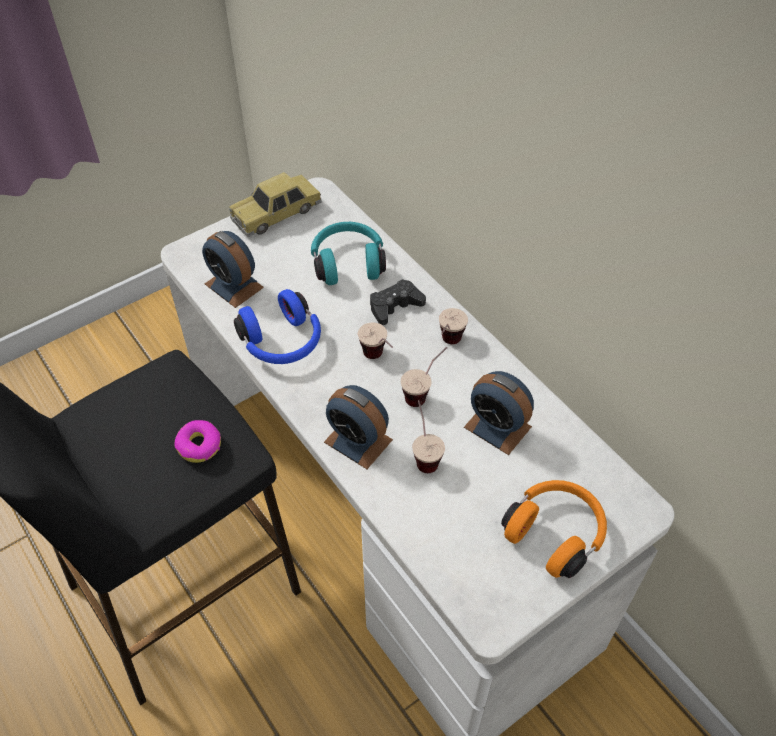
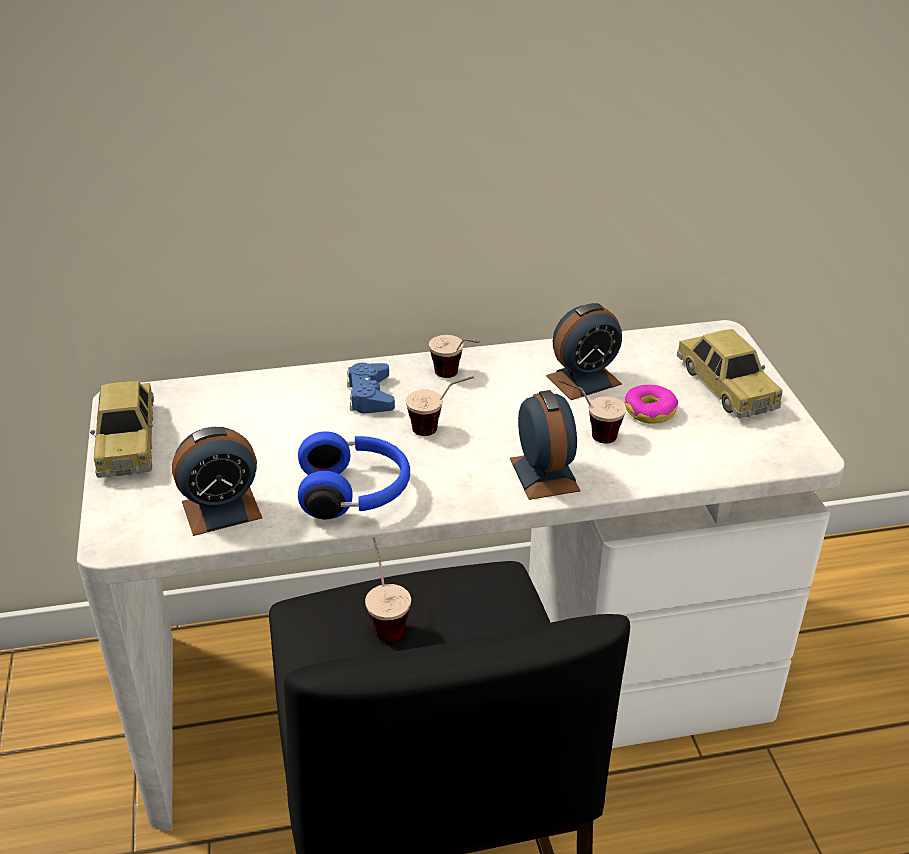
camera: 65 degrees left, 15 degrees down
(199, 446) = (469, 606): donut -> donut (650, 411)
(348, 262) = (271, 409): turquoise headphones -> none
(358, 441) = (544, 474): alarm clock -> alarm clock turned 75 degrees counterclockwise
(395, 306) = (370, 395): black game controller -> blue game controller
(424, 392) = (508, 411): cup -> cup (385, 618)
(555, 533) = (725, 386): orange headphones -> toy car

